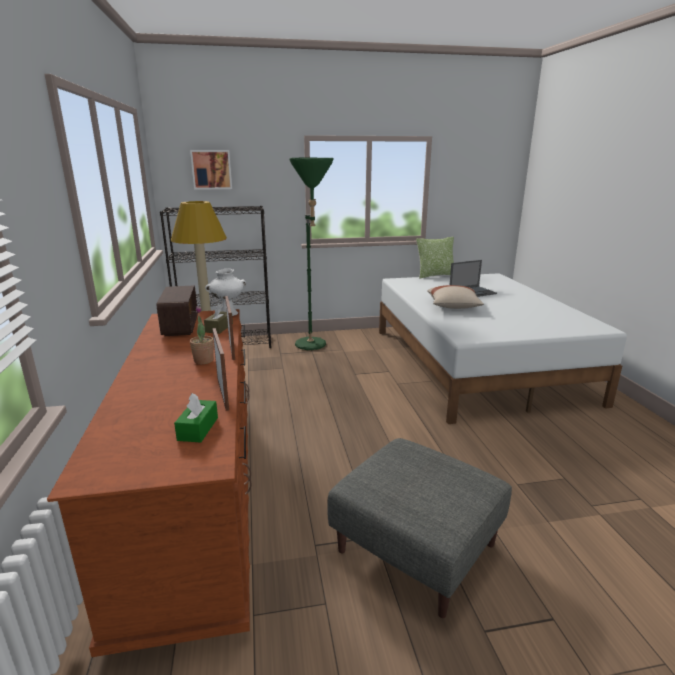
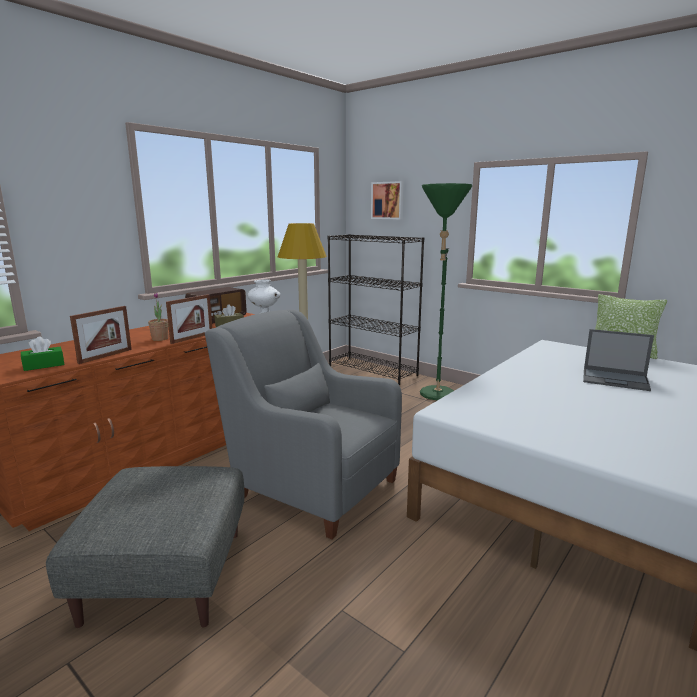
camera: 50 degrees right, 5 degrees down
(368, 441) = (311, 485): none -> grey armchair
(453, 307) = (534, 384): beige pillow -> none

